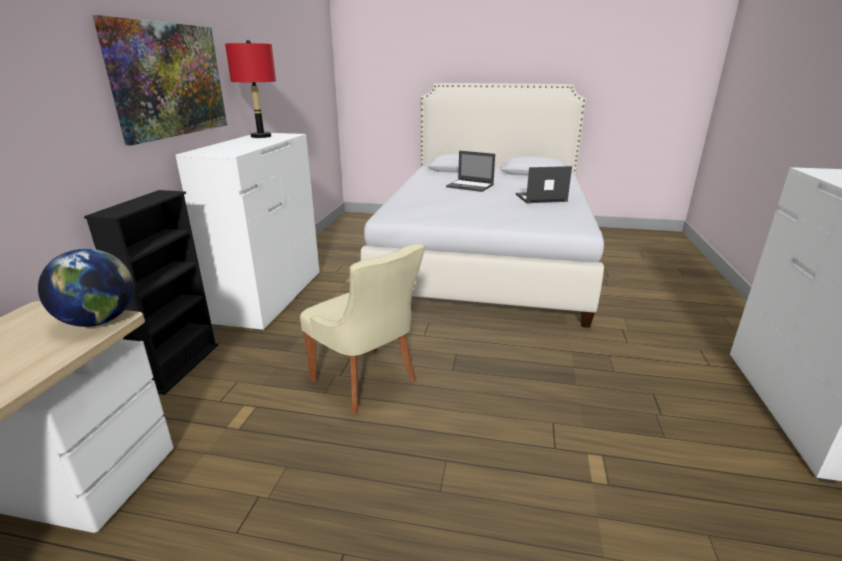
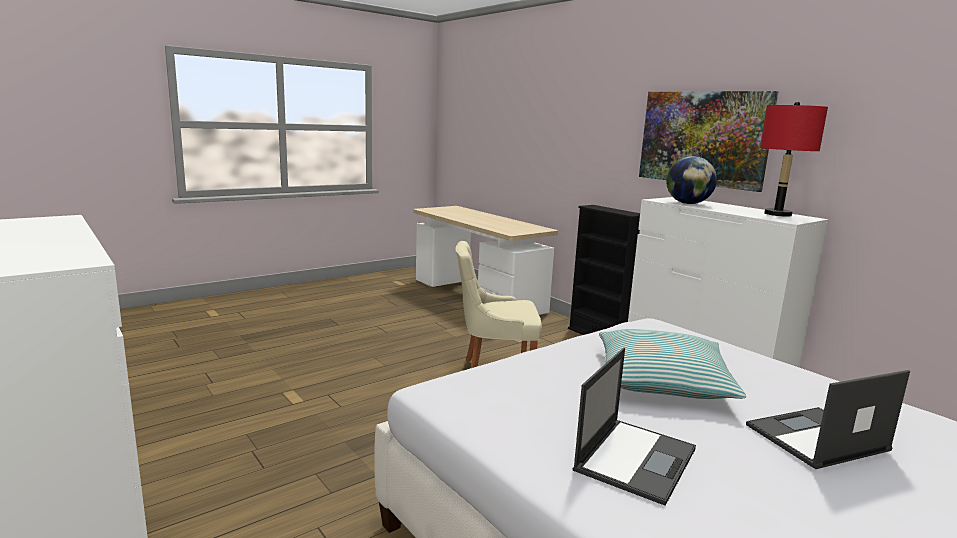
camera: 130 degrees right, 10 degrees down
(99, 321) = (513, 232): globe -> globe (688, 203)
(470, 203) = (661, 380): none -> pillow

